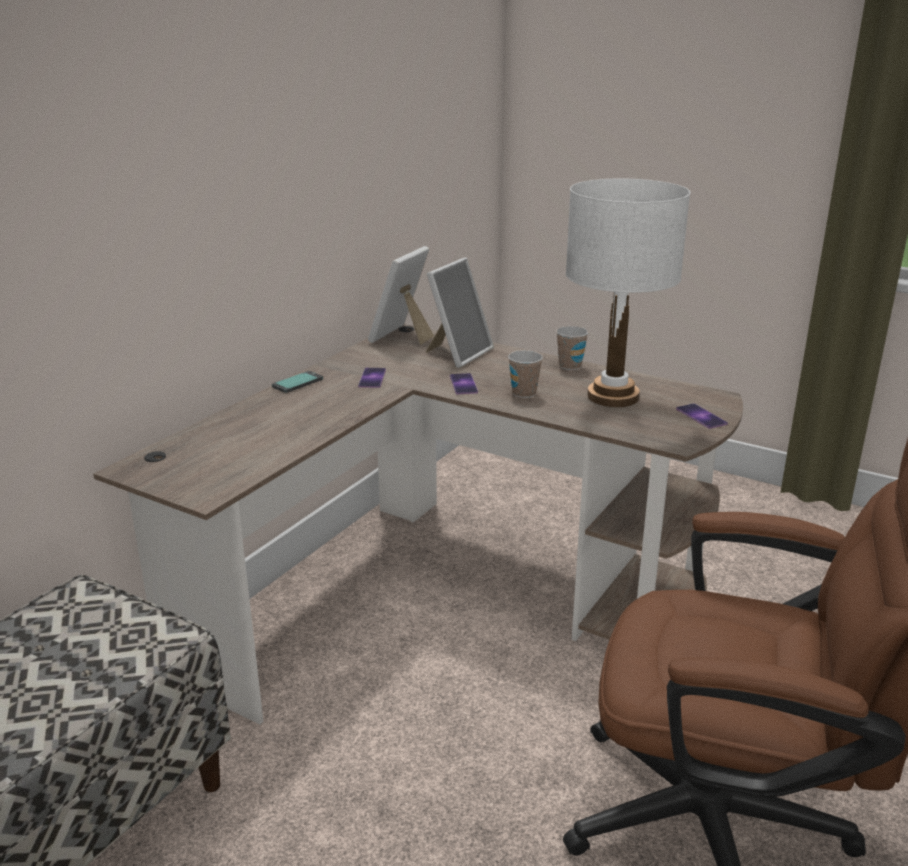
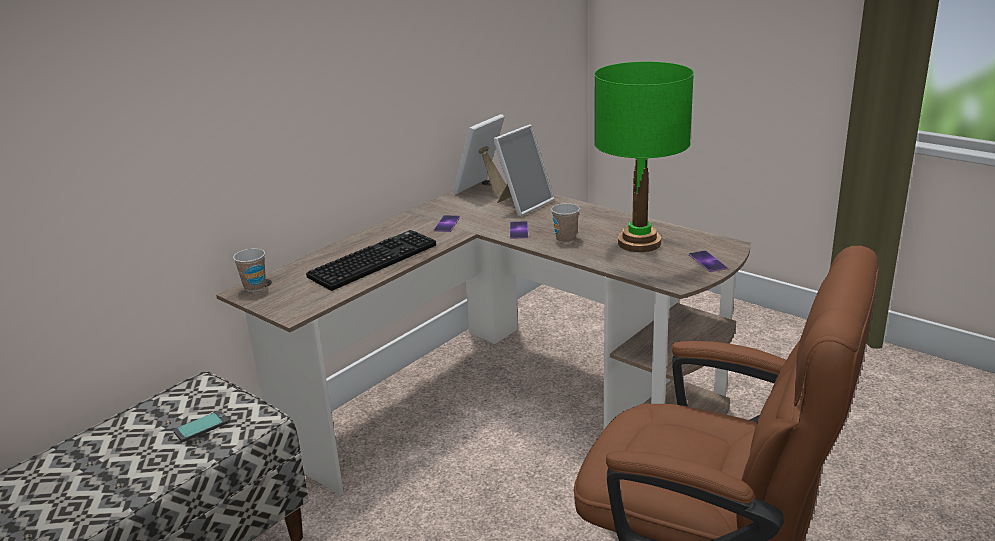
camera: 10 degrees right, 0 degrees up
(293, 424) = (373, 260): none -> keyboard
(297, 383) = (386, 227): phone -> phone (201, 427)
(570, 366) = (613, 216): cup -> cup (255, 287)
(612, 396) = (639, 243): white table lamp -> green table lamp

